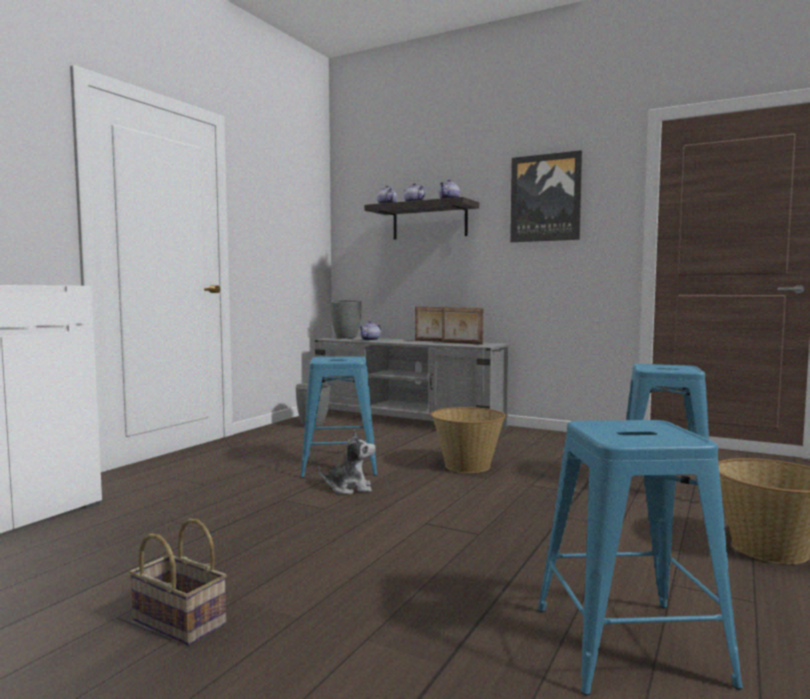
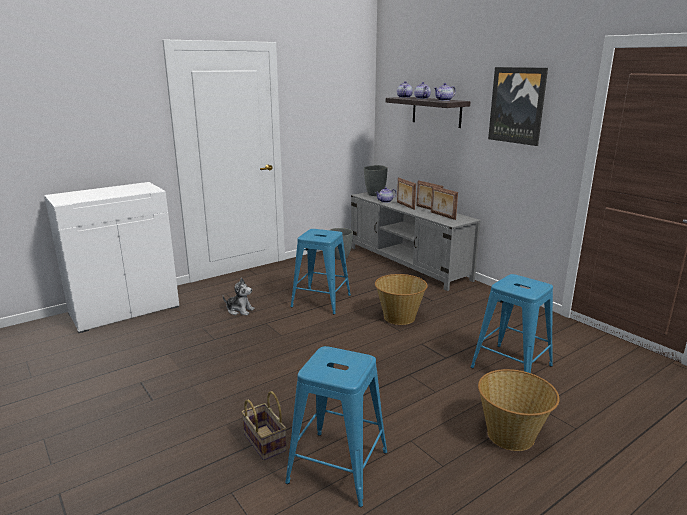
camera: 25 degrees right, 15 degrees up
(176, 622) = (159, 392): basket -> basket (263, 442)
(349, 488) = (309, 322): plush toy -> plush toy (239, 310)
(401, 341) = (405, 206): none -> picture frame

